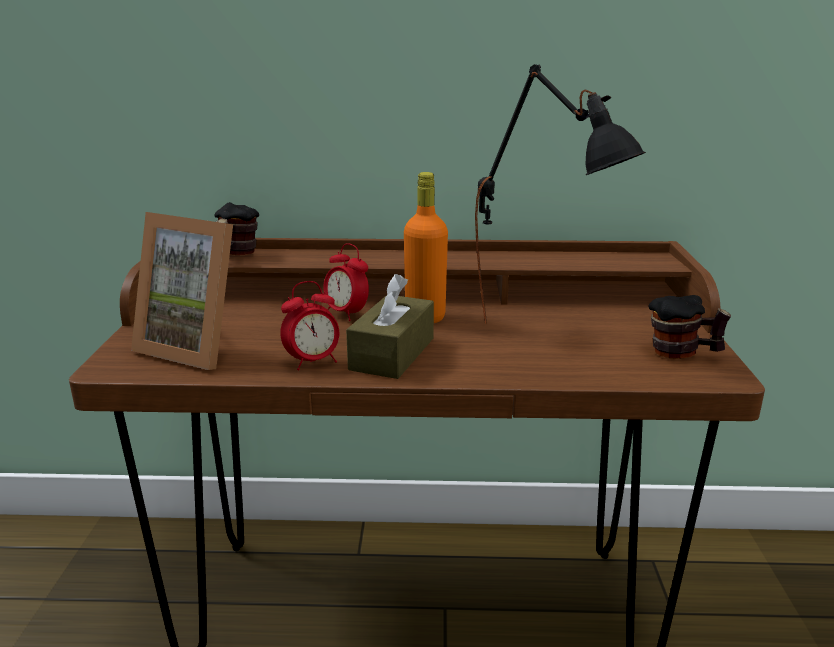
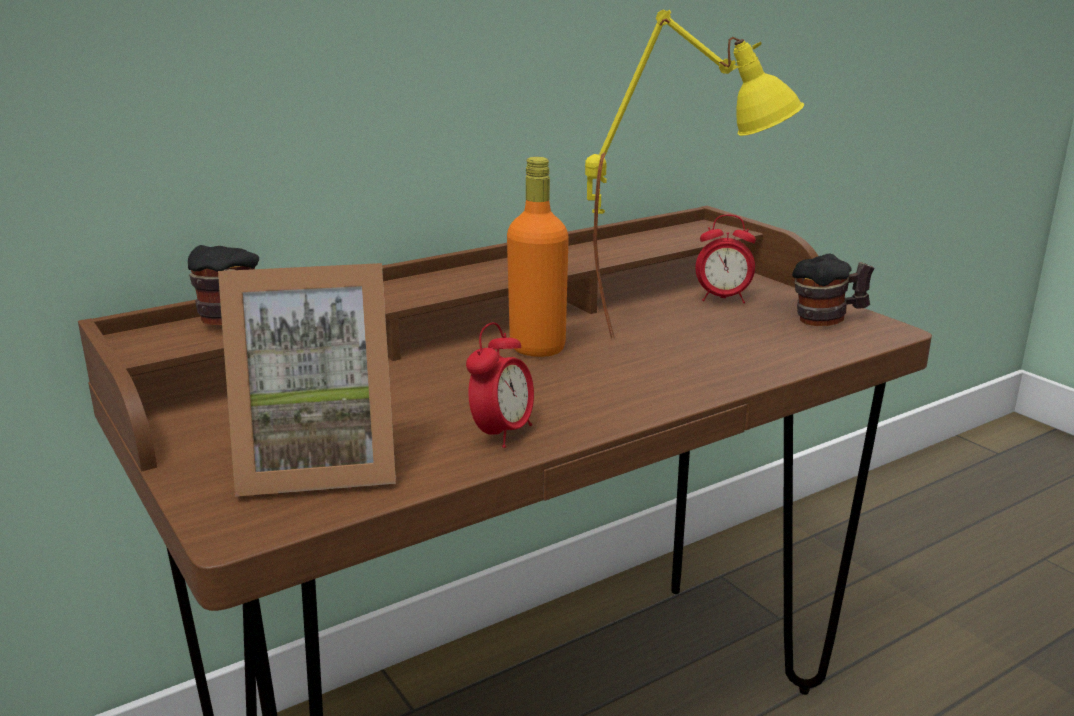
camera: 35 degrees left, 0 degrees up
(346, 314) = (441, 369): alarm clock -> alarm clock (723, 299)
(392, 354) = (573, 397): brown tissue box -> none
(543, 331) = (680, 331): black table lamp -> yellow table lamp

